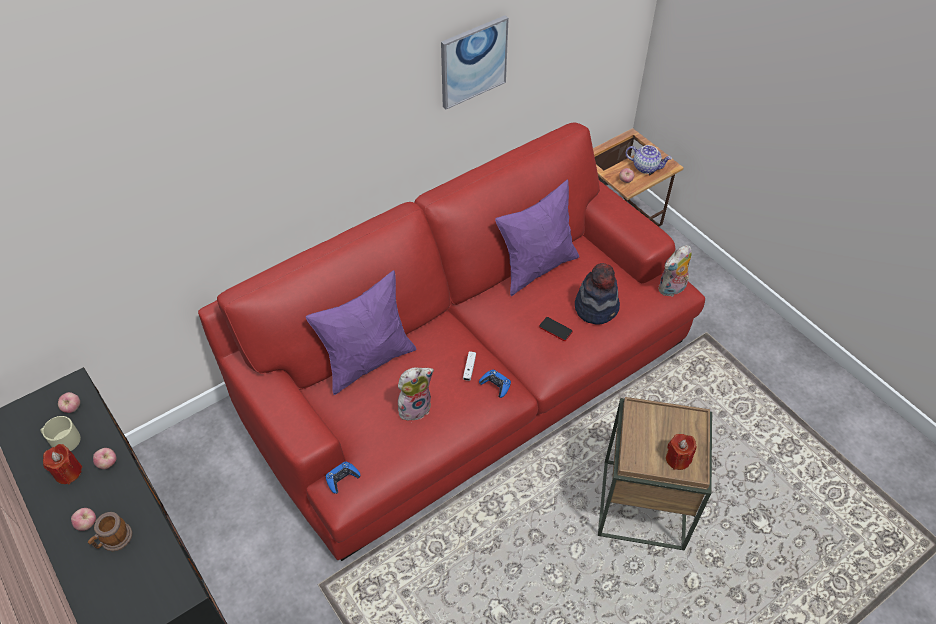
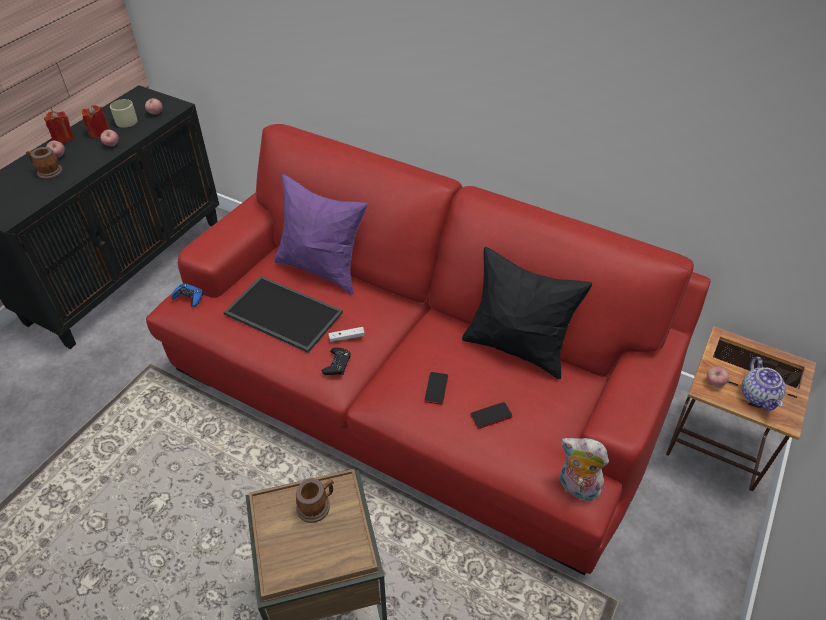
camera: 65 degrees right, 5 degrees down
(415, 407) = (281, 314): plush toy -> tray
(473, 61) = (598, 92): picture -> none
(495, 385) = (337, 364): blue game controller -> black game controller
(536, 267) = (517, 348): purple pillow -> black pillow
(596, 307) = (491, 416): hat -> phone
(646, 430) = (317, 505): none -> mug
(678, 459) = (288, 551): red candle -> red candle (63, 138)

